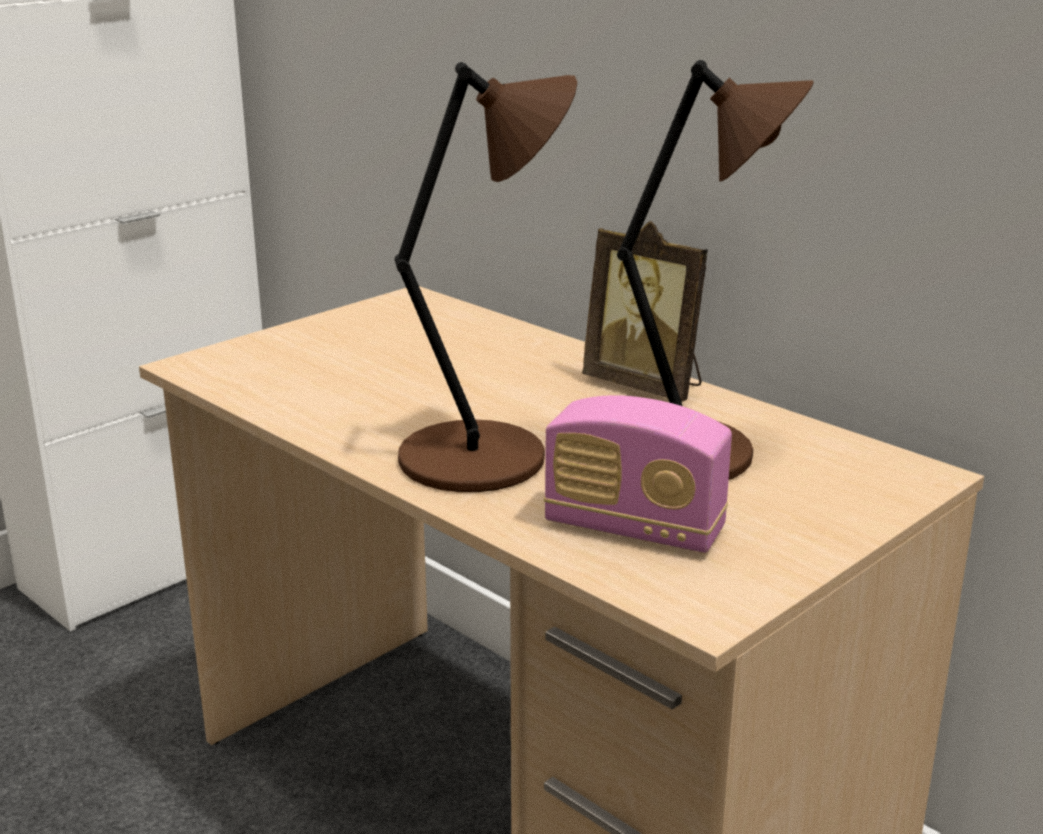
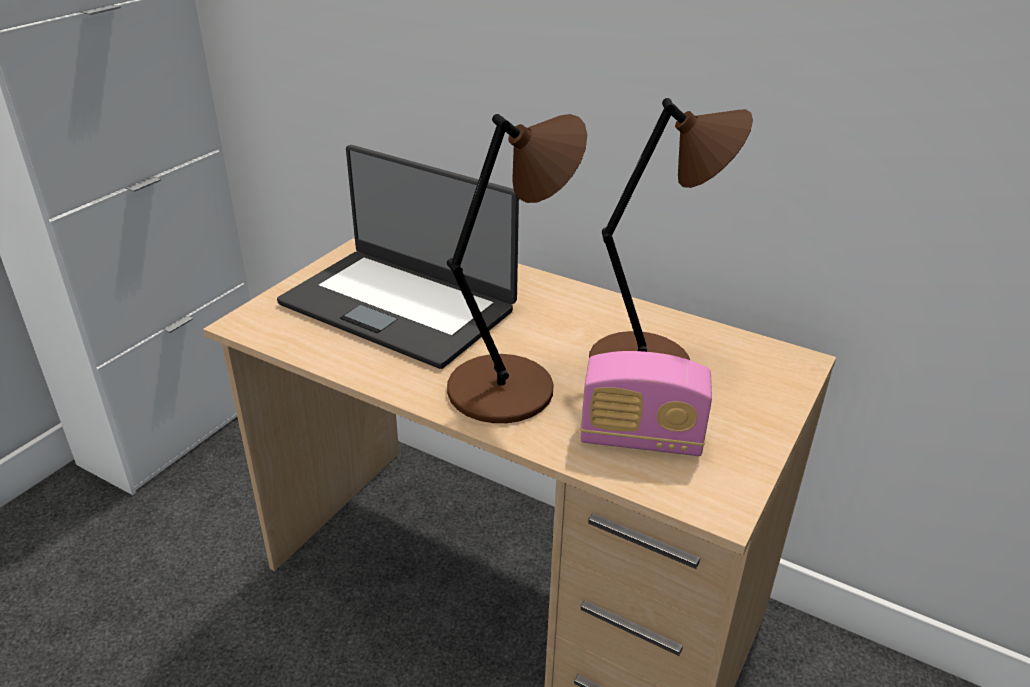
camera: 15 degrees left, 10 degrees up
(391, 365) = (399, 305): none -> laptop
(647, 386) = (588, 303): picture frame -> none

